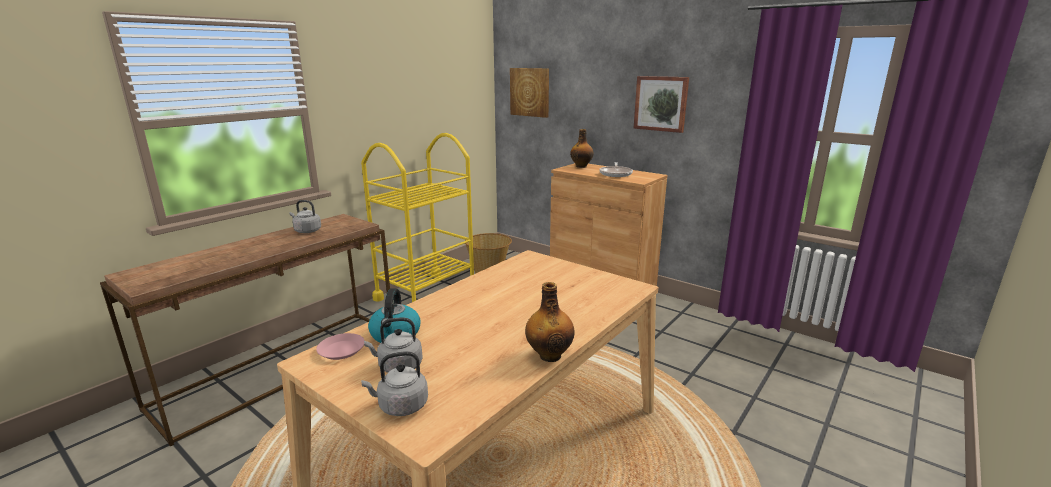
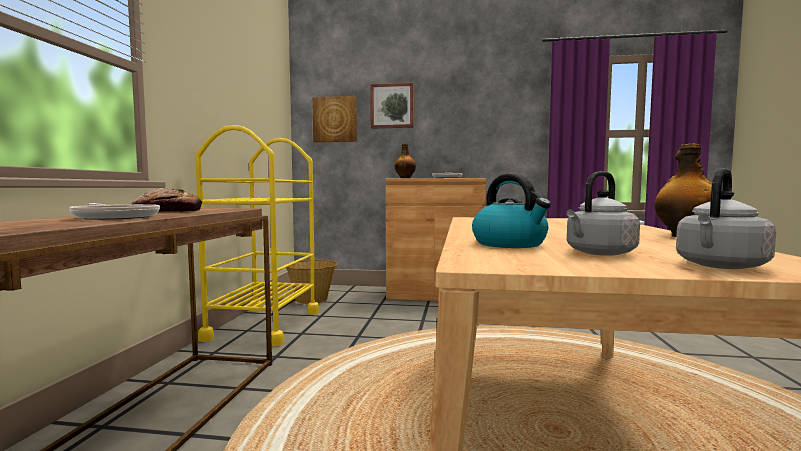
camera: 30 degrees left, 15 degrees down
(255, 249) = (115, 217): none -> frying pan
(306, 231) = (168, 211): grey kettle -> bread
(341, 350) = (489, 255): pink plate -> none
(661, 103) = (470, 120): picture -> picture (392, 106)

